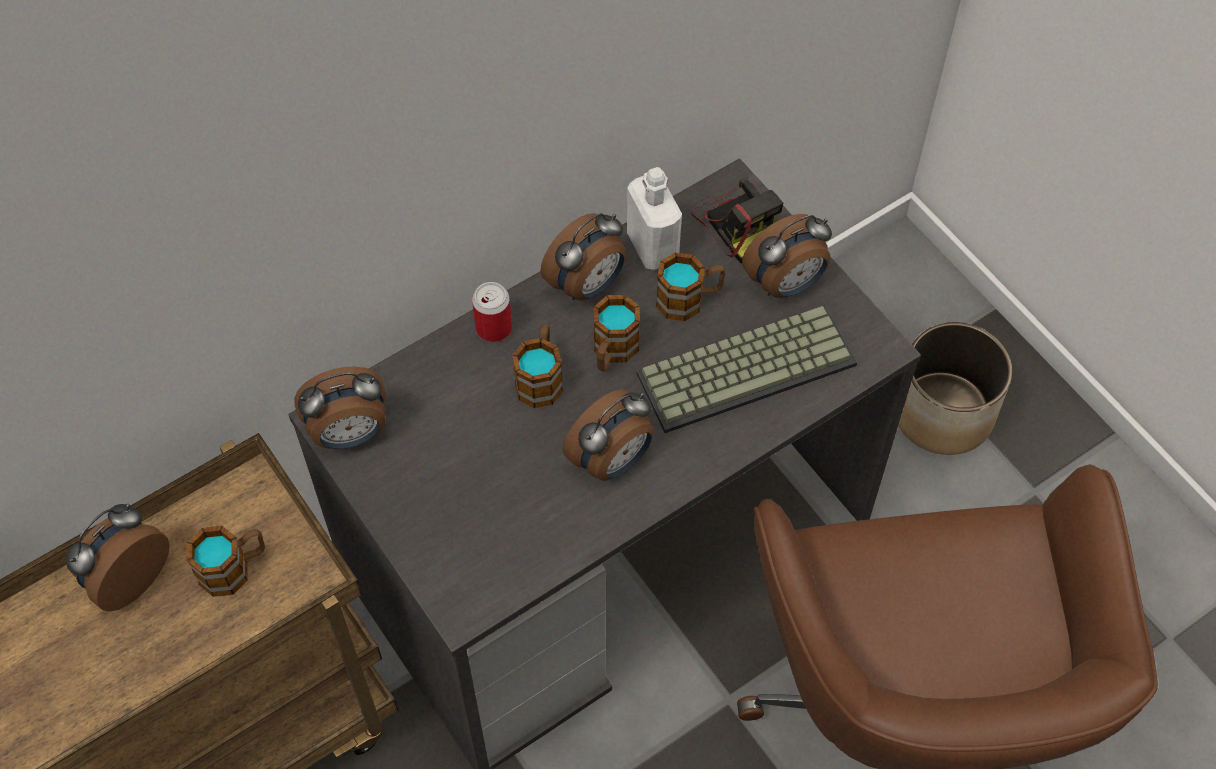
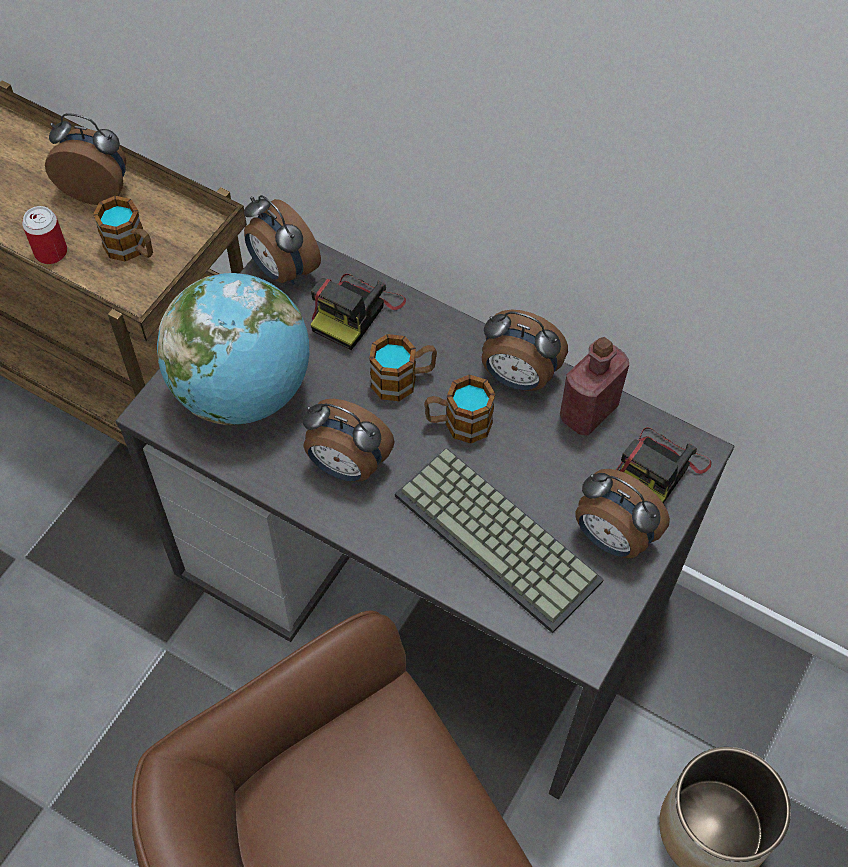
camera: 65 degrees right, 0 degrees up
(439, 387) = (356, 312): none -> camera
(479, 520) = (243, 390): none -> globe
(493, 328) = (435, 326): can -> can (51, 252)
(652, 247) = (588, 412): white bottle -> red bottle
(689, 299) = (548, 463): mug -> none

